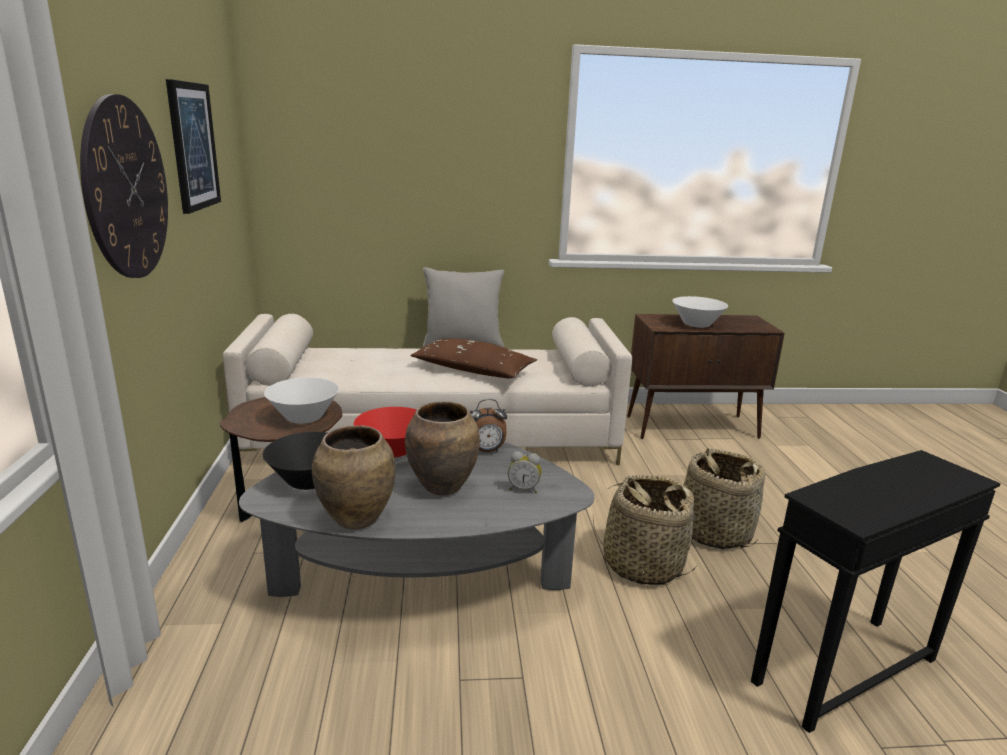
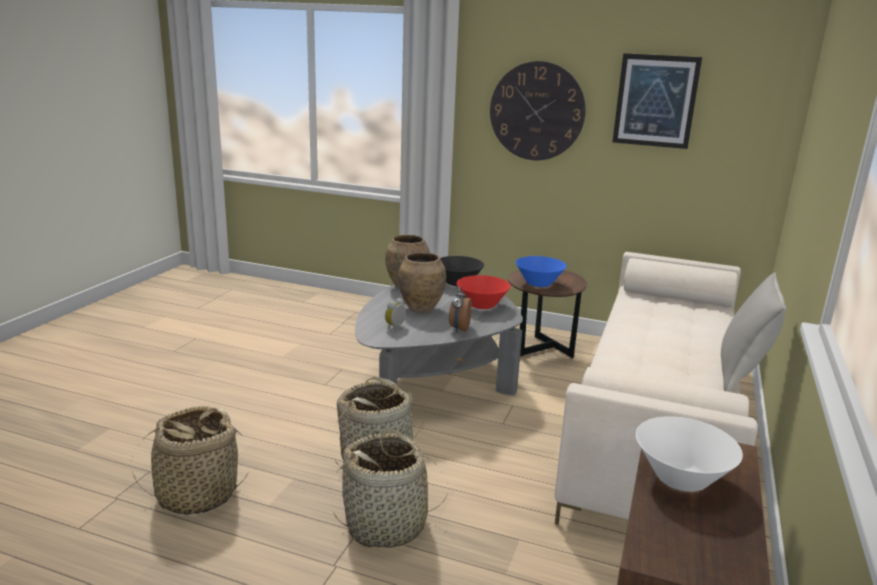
camera: 115 degrees right, 0 degrees up
(304, 417) = (539, 284): white bowl -> blue bowl
(472, 370) = (641, 359): brown pillow -> none
(843, 670) = (197, 494): black side table -> basket

